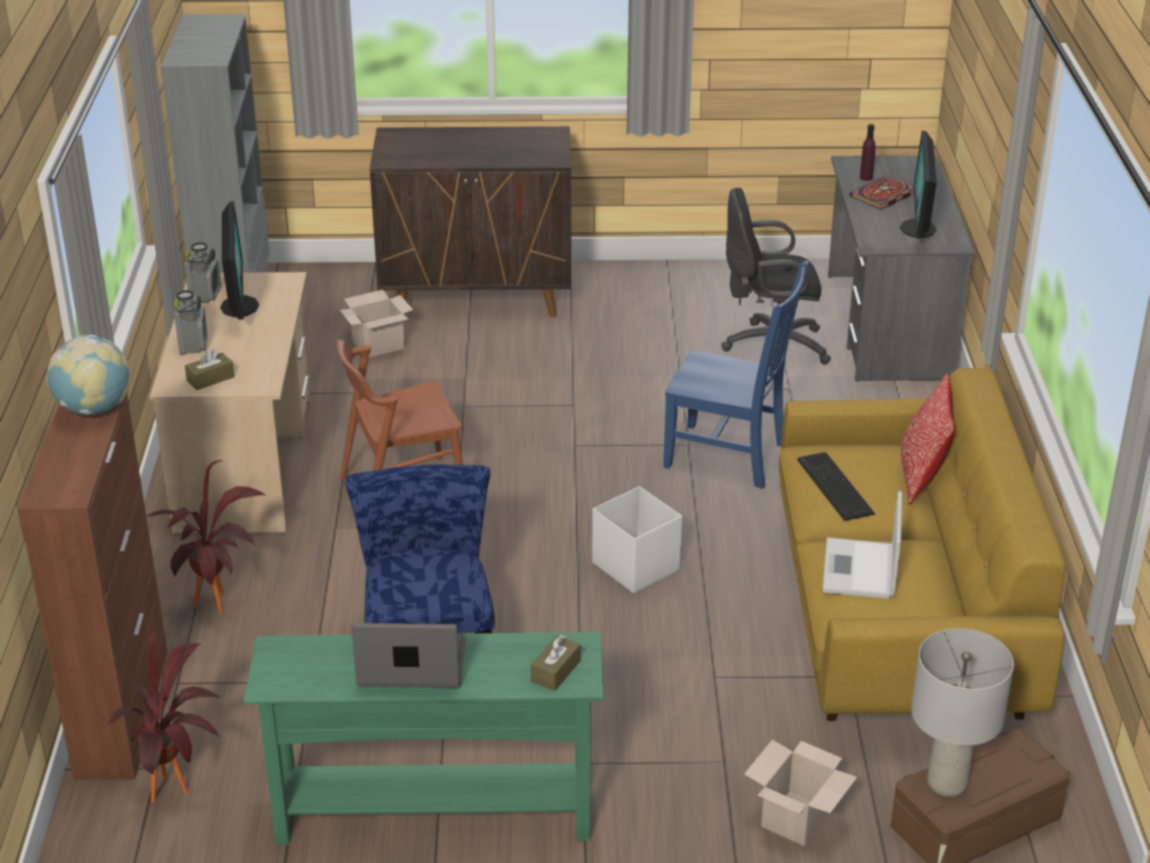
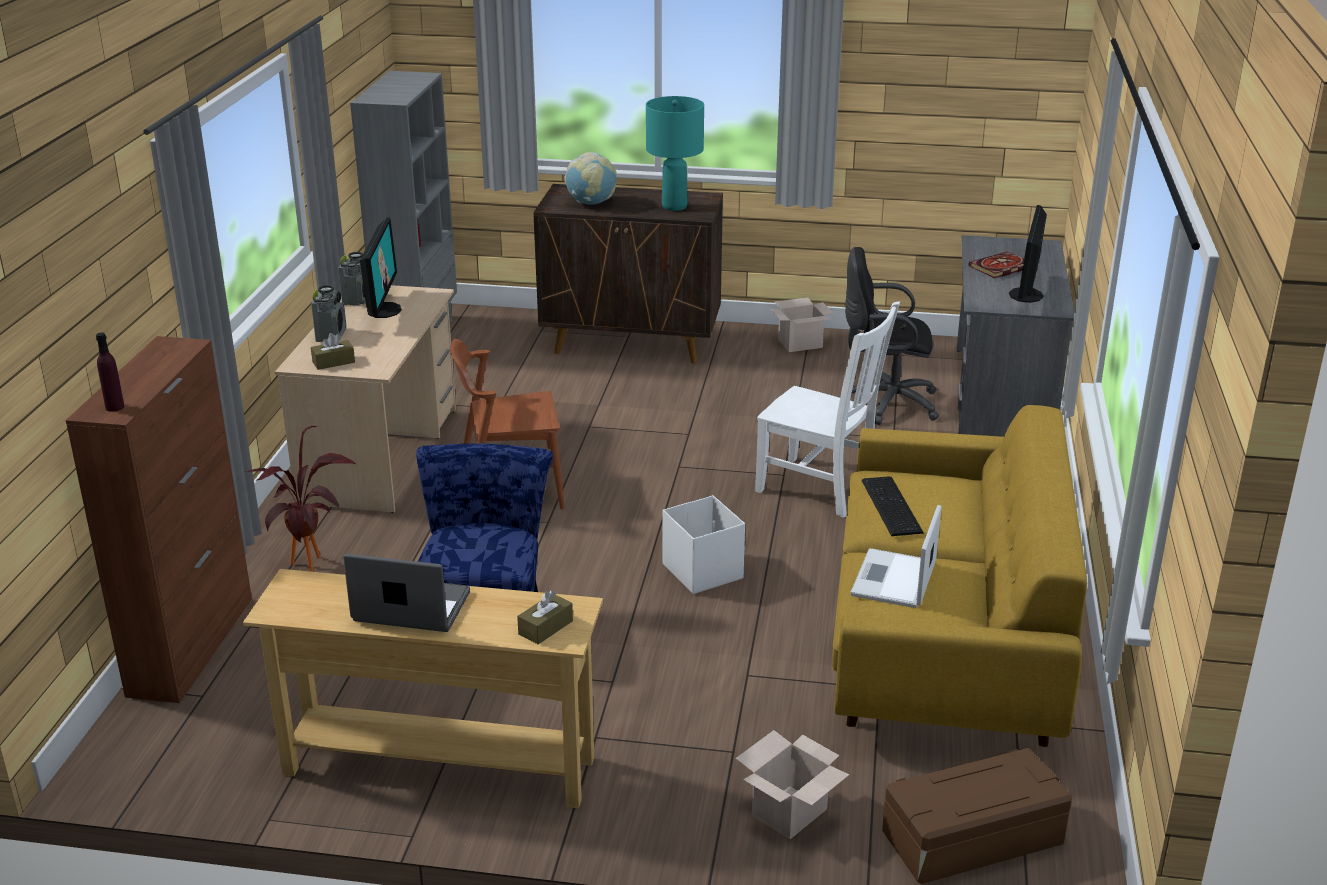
camera: 10 degrees right, 5 degrees down
(94, 409) = (174, 351): globe -> globe (591, 203)
(179, 790) = (214, 717): potted plant -> none
(379, 344) = (532, 373): cardboard box -> cardboard box (801, 343)
(434, 815) = (438, 767): green console table -> beige console table
(524, 149) = (675, 206): none -> turquoise table lamp
(730, 456) = (820, 488): blue chair -> white chair
(866, 178) = (989, 253): purple bottle -> purple bottle (115, 407)
(922, 476) = (981, 506): pillow -> none
(947, 784) = (939, 791): grey table lamp -> none

